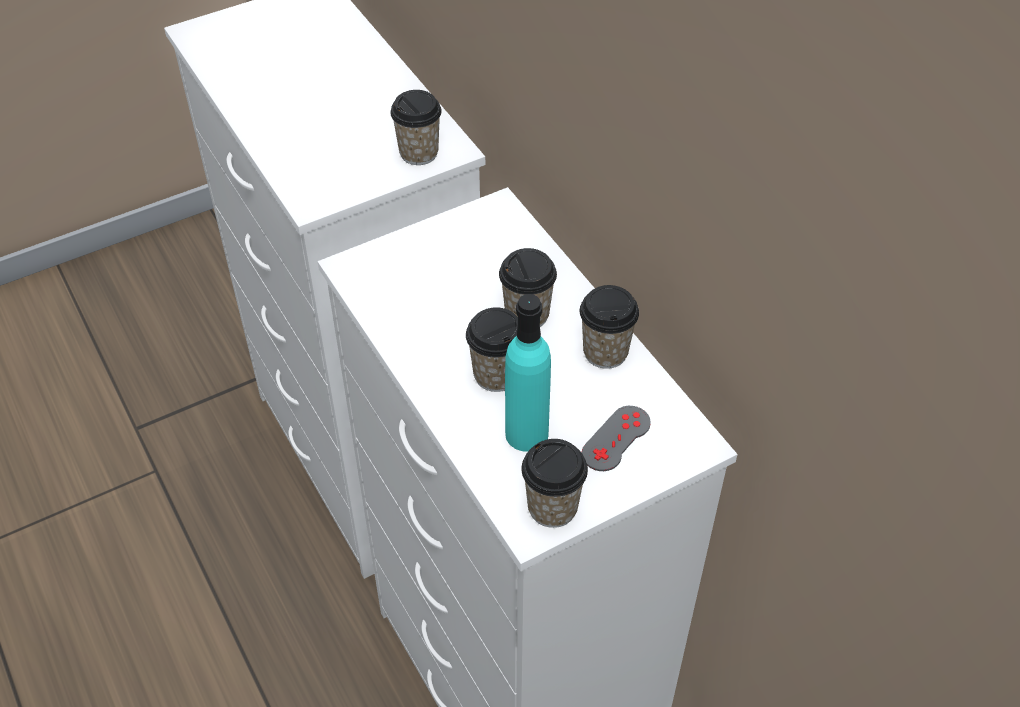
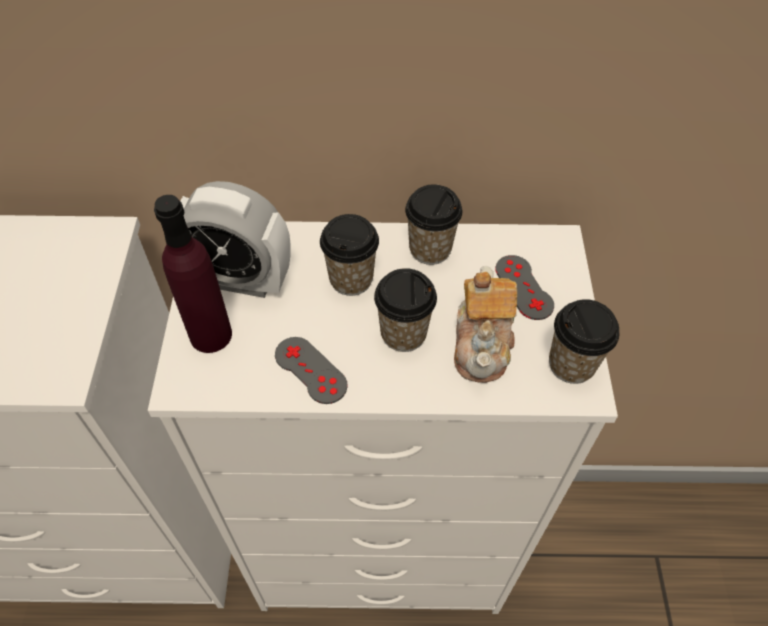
camera: 60 degrees left, 5 degrees up
(405, 259) = (211, 335): none -> purple bottle
(416, 333) = (310, 370): none -> grey game controller
(419, 153) = (84, 260): cup -> none
(470, 247) = (239, 280): none -> alarm clock
(526, 433) = (482, 344): turquoise bottle -> teapot

